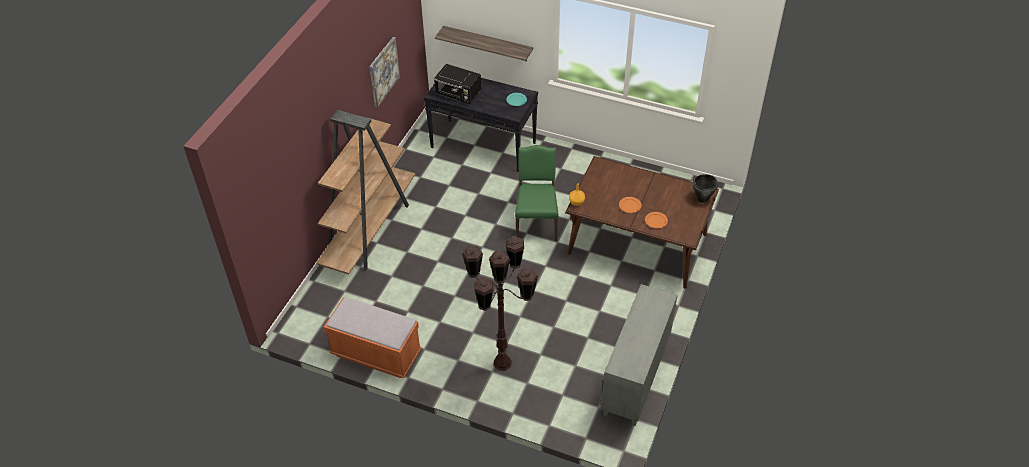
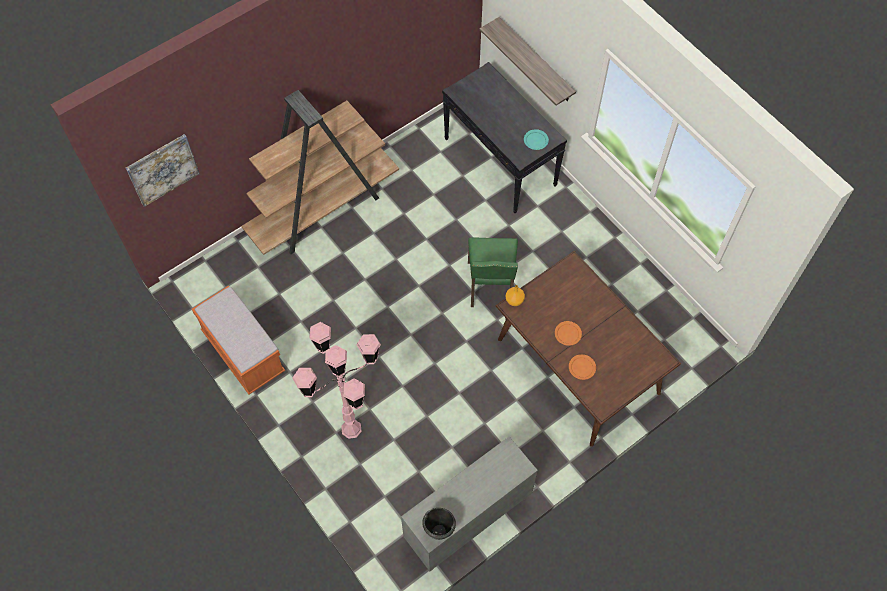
camera: 30 degrees right, 15 degrees up
(384, 71) = (397, 50): picture -> picture (162, 169)
(458, 95) = (480, 104): black microwave -> none
(502, 363) = (350, 428): brown floor lamp -> pink floor lamp
(536, 223) = (491, 286): green chair -> green chair turned 150 degrees clockwise
(702, 199) = (652, 367): black cooking pot -> black cooking pot (439, 531)

